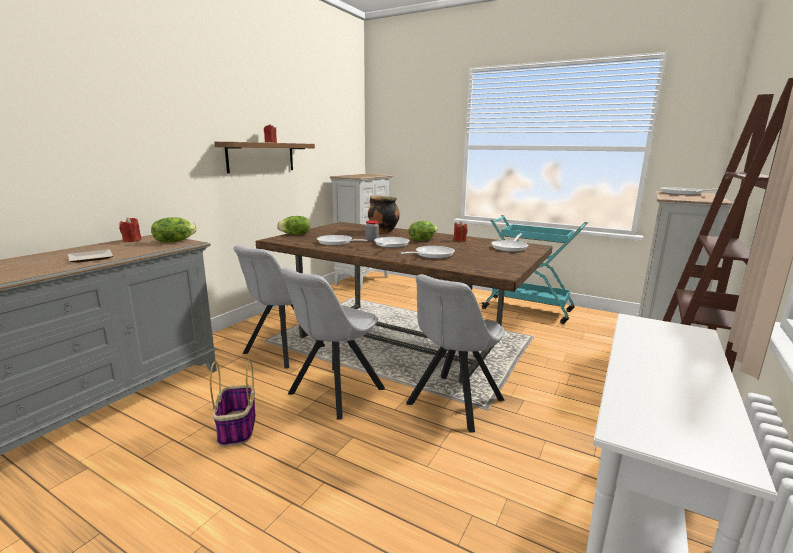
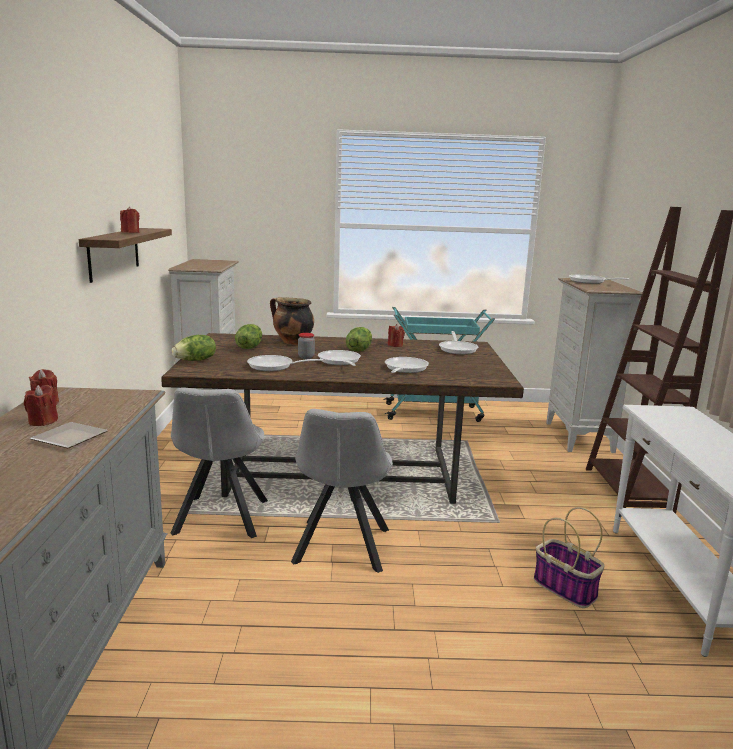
camera: 30 degrees left, 0 degrees up
(104, 248) = (43, 421): none -> red candle
(174, 241) = (114, 395): lettuce -> lettuce (249, 347)
(237, 429) = (284, 616): basket -> basket (566, 589)
(454, 403) = (465, 524): grey chair -> none

